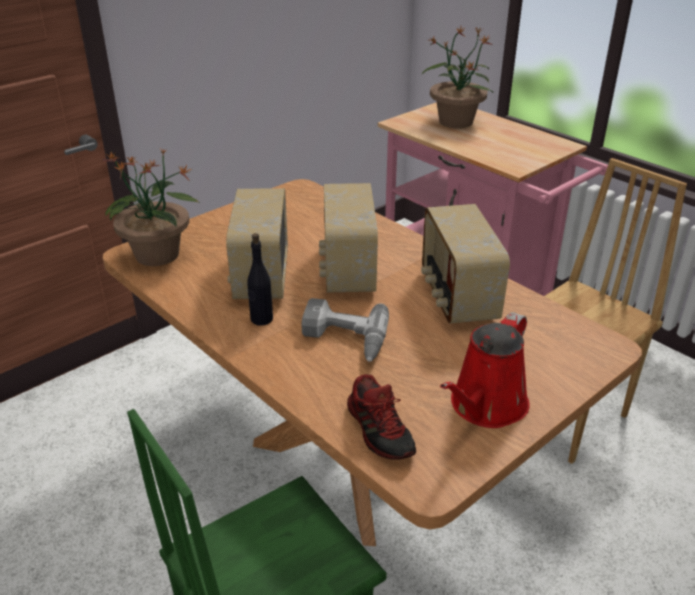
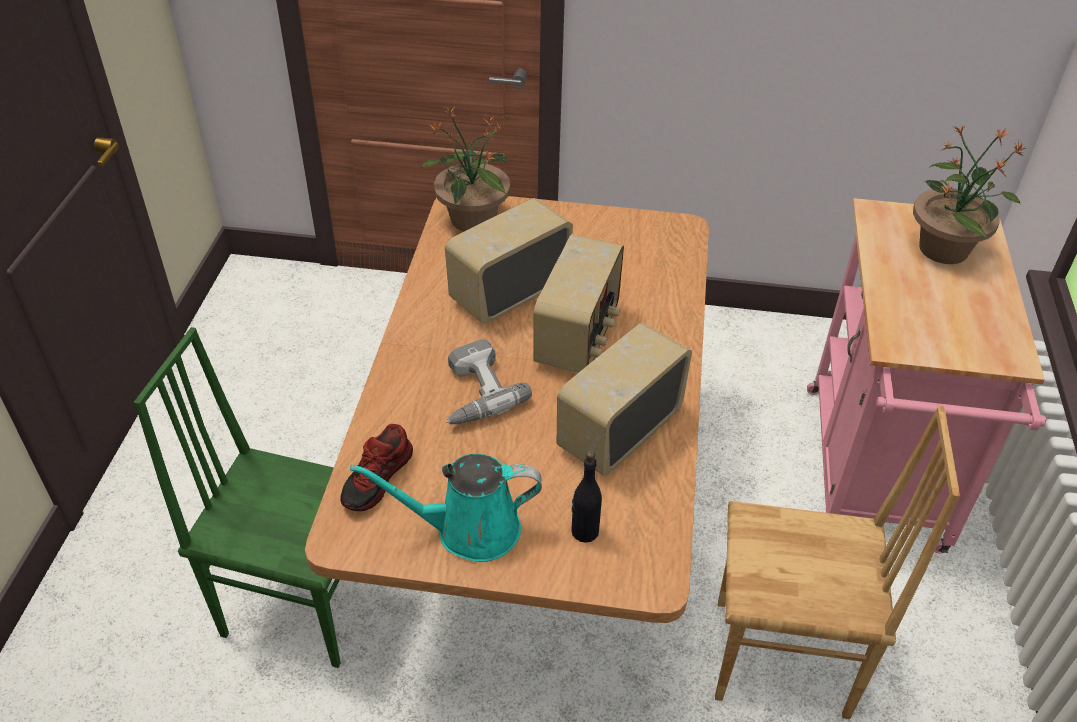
camera: 50 degrees right, 10 degrees up
(261, 319) = (450, 330): black bottle -> black bottle (584, 531)
(347, 270) = (579, 337): radio -> radio turned 150 degrees clockwise
(485, 407) = (469, 529): red watering can -> turquoise watering can

